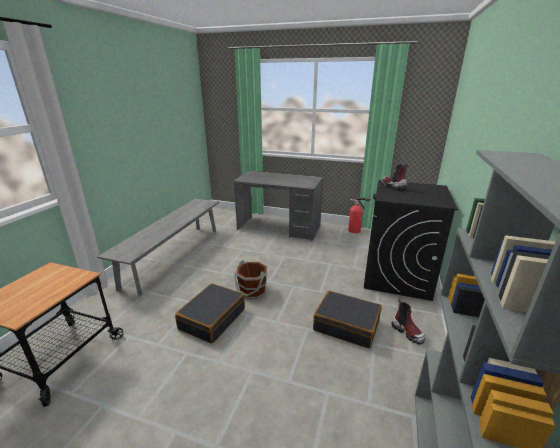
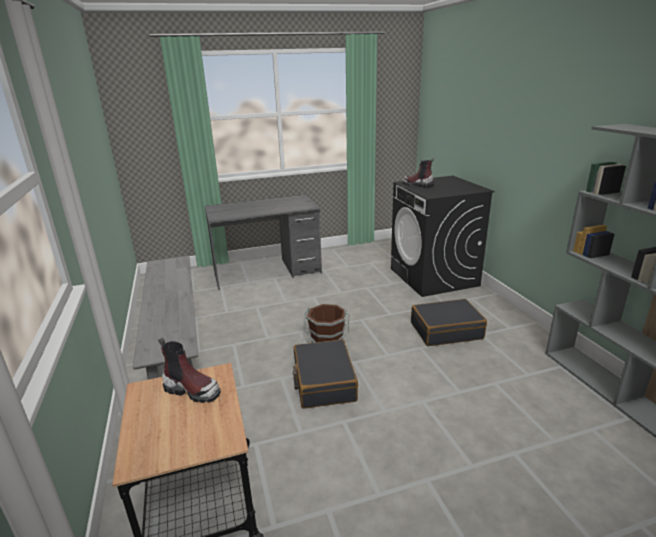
camera: 35 degrees left, 0 degrees up
(355, 231) = (350, 250): fire extinguisher -> none
(407, 332) = (492, 315): boot -> boot (192, 390)

